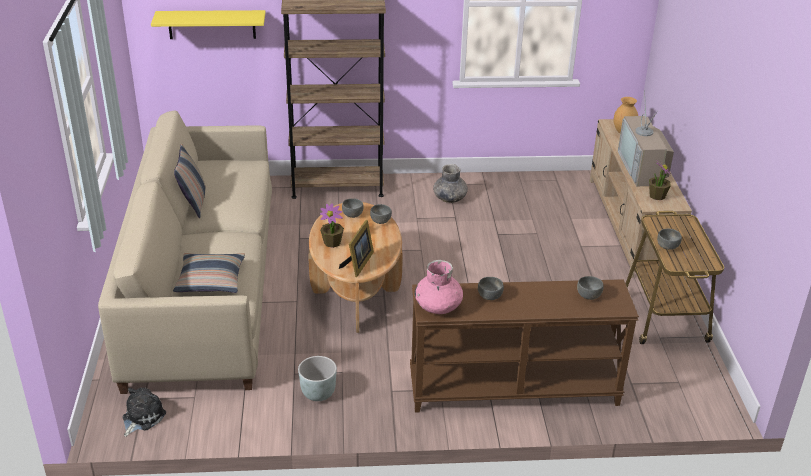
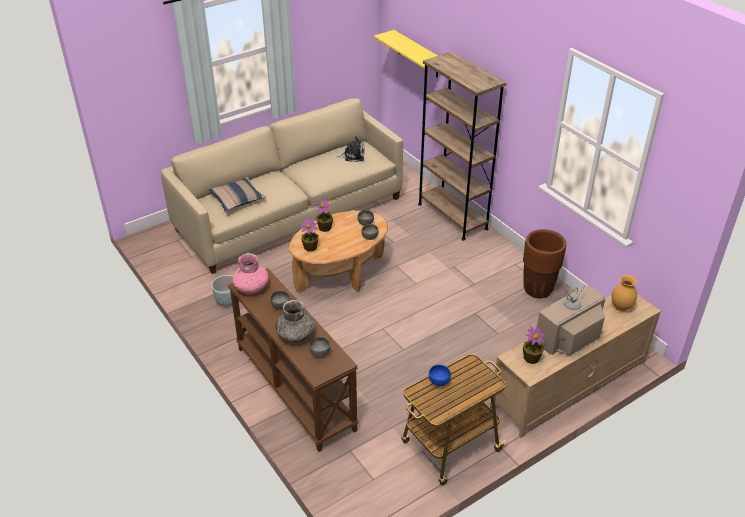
camera: 60 degrees right, 5 degrees up
(142, 417) = (162, 246): plush toy -> plush toy (352, 155)
(193, 203) = (310, 159): pillow -> none
(358, 264) = (310, 247): picture frame -> potted plant
(449, 198) = (497, 271): grey vase -> grey vase (295, 334)
(496, 188) = (537, 289): none -> brown planter
(668, 246) = (439, 381): grey bowl -> blue bowl

